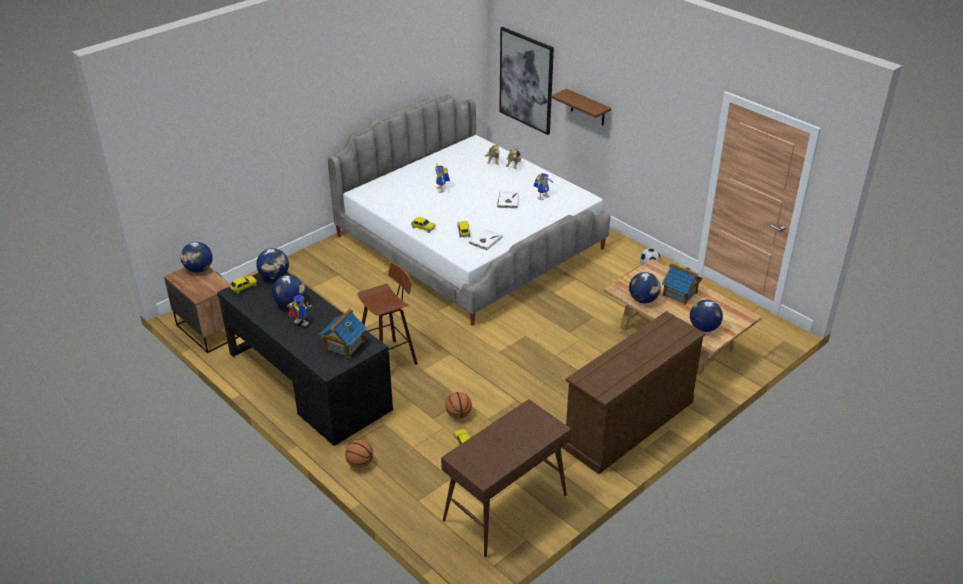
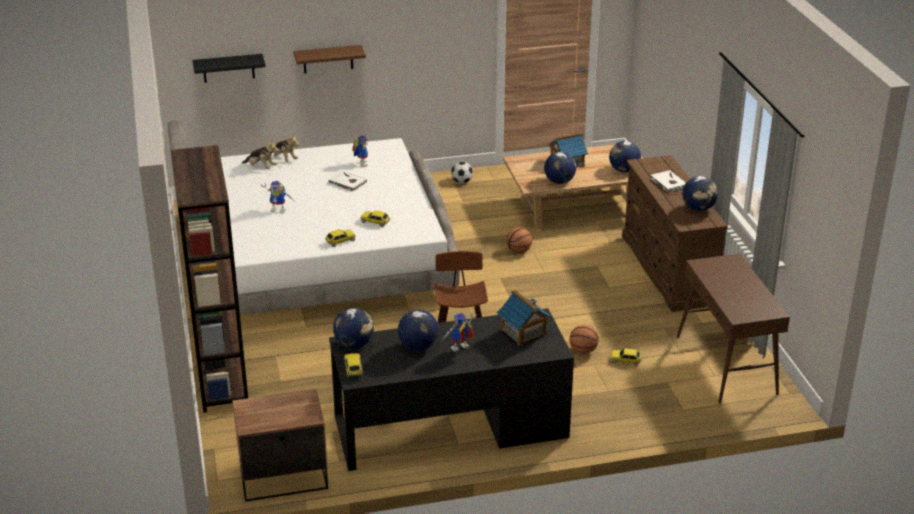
camera: 60 degrees left, 5 degrees down
(199, 269) = (253, 405): globe -> globe (698, 208)
(299, 263) = (221, 376): none -> brown bookcase
(360, 463) = (607, 429): basketball -> basketball (519, 251)
(485, 241) = (404, 215): white book -> white book (668, 183)
(526, 80) = (228, 68): picture -> black shelf

